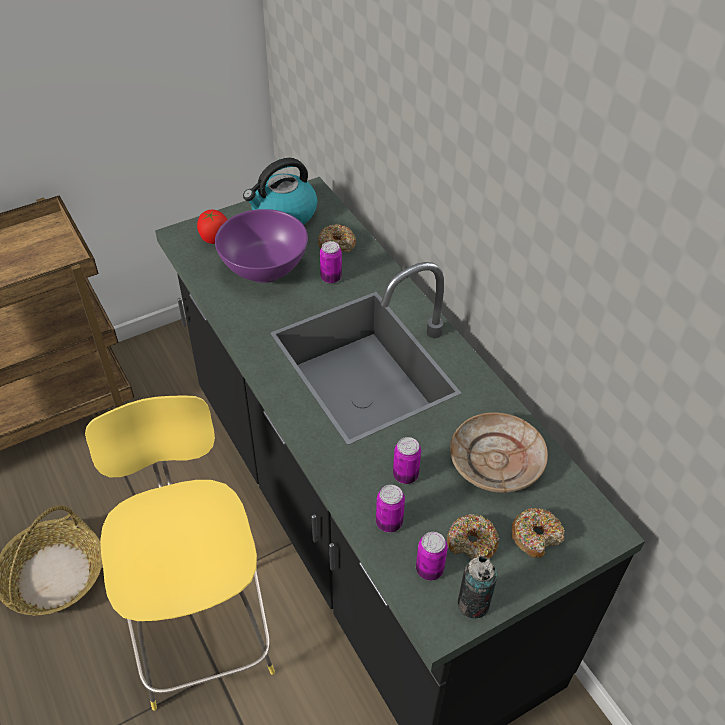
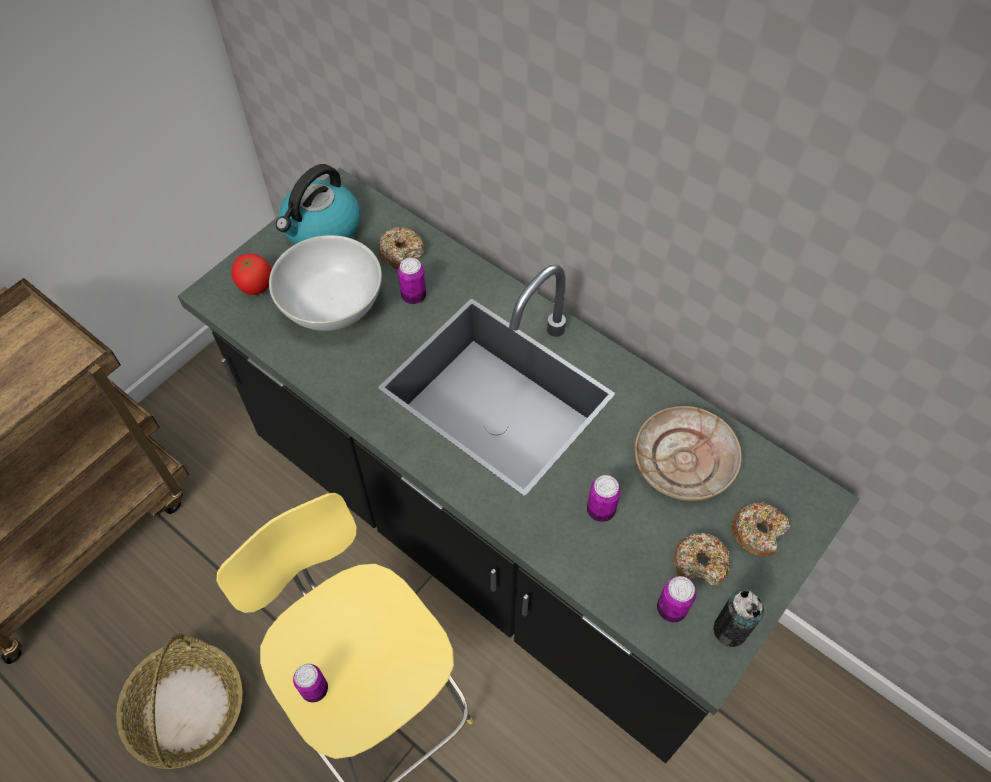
camera: 20 degrees left, 10 degrees up
(263, 269) = (332, 308): purple bowl -> white bowl
(389, 522) = (608, 571): can -> can (315, 689)

